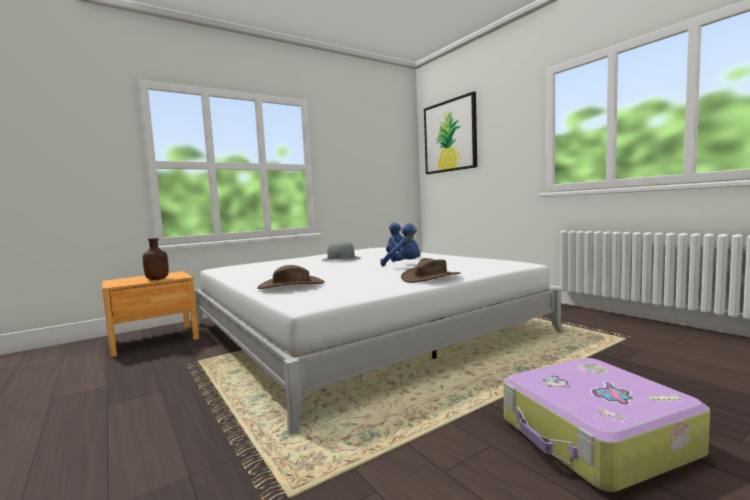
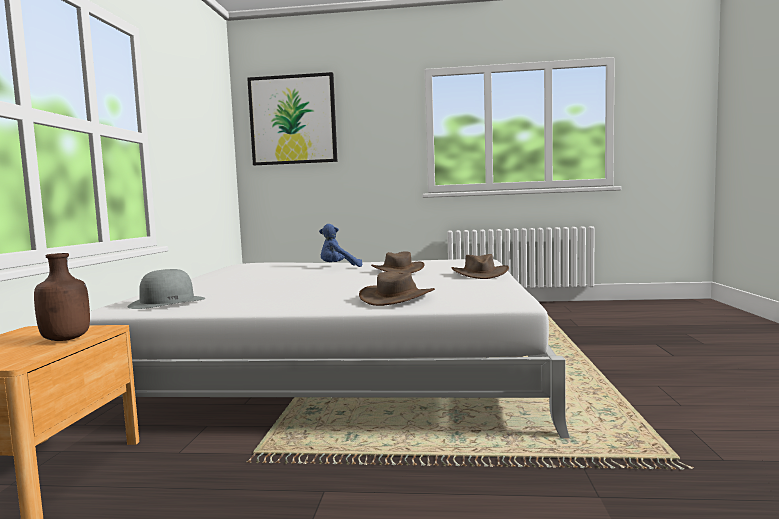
camera: 50 degrees left, 0 degrees up
(341, 259) = (280, 275): grey hat -> grey hat (167, 302)
(404, 265) = (398, 270): blue plush toy -> brown hat
(595, 438) = (674, 363): suitcase -> none

